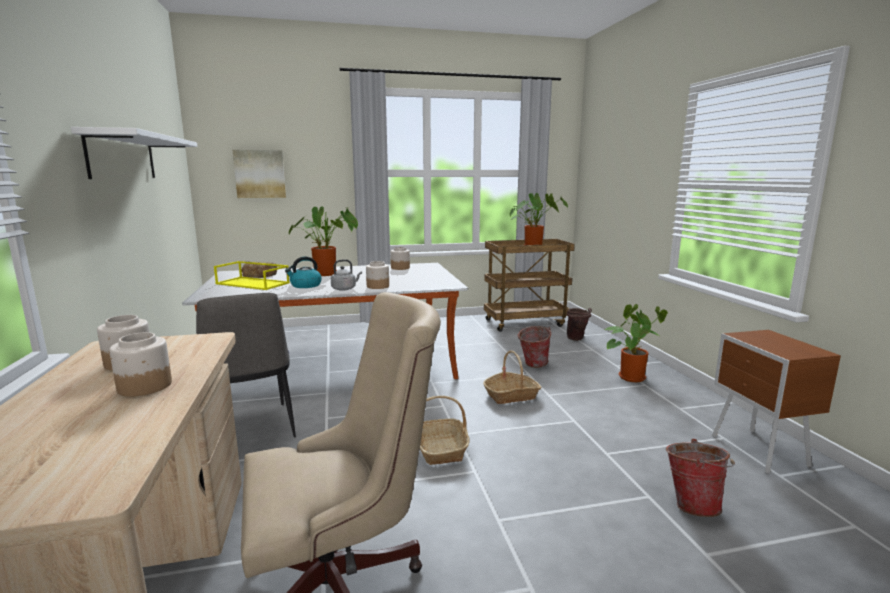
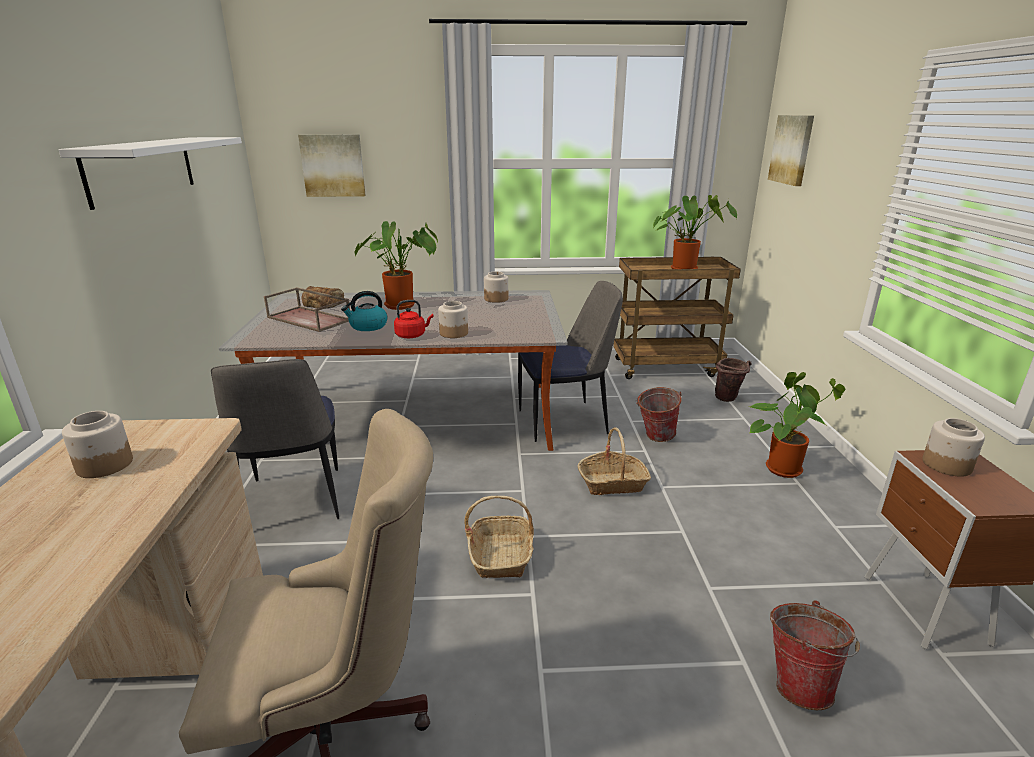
camera: 10 degrees right, 10 degrees up
(144, 386) = (102, 510): jar -> jar (946, 465)
(254, 283) = (310, 319): yellow tray -> brown tray
(345, 289) = (412, 335): grey kettle -> red kettle
(461, 360) = (565, 421): none -> chair
(600, 160) = (792, 149): none -> picture

